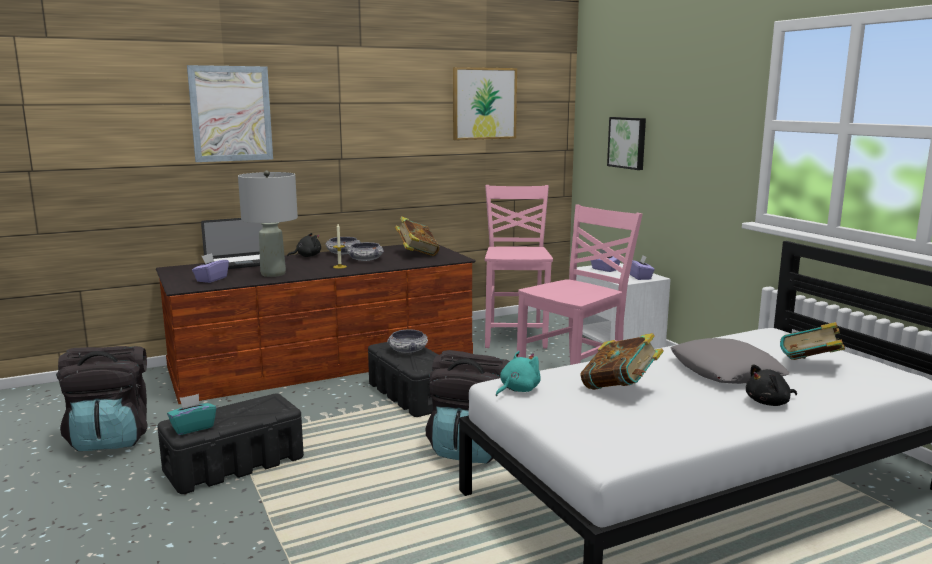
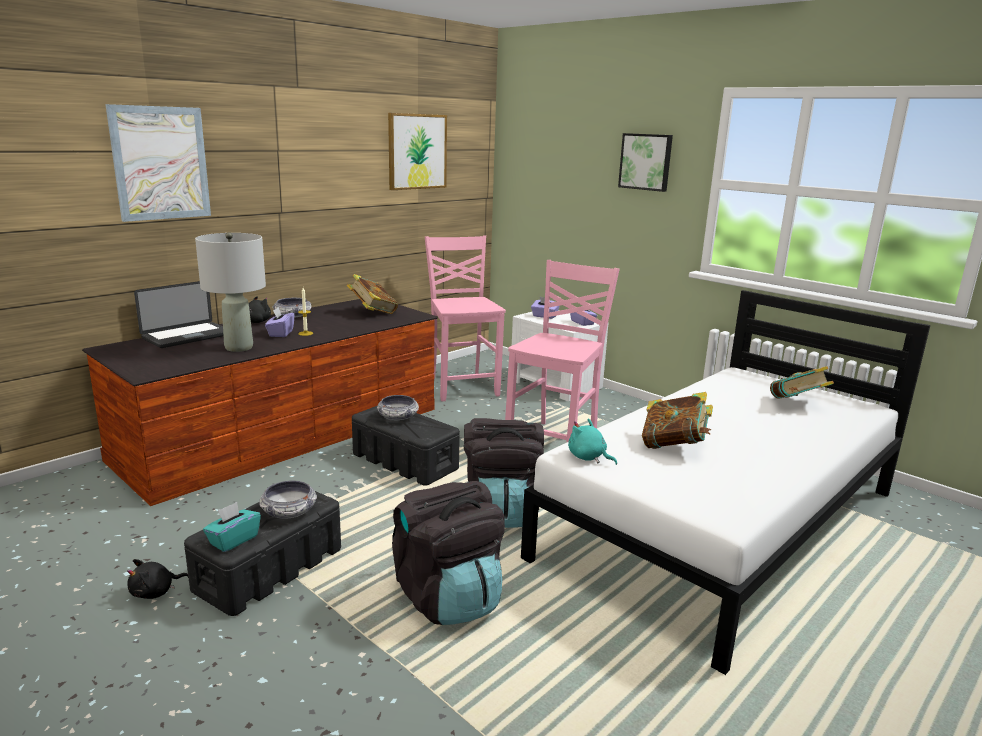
camera: 20 degrees left, 5 degrees up
(111, 438) = (94, 561): black backpack -> black backpack (448, 597)
(211, 279) = (171, 360): purple tissue box -> purple tissue box (280, 333)
(365, 260) = (325, 323): bowl -> bowl (289, 511)
(517, 390) = (588, 457): turquoise plush toy -> turquoise plush toy turned 75 degrees counterclockwise
(628, 142) = (559, 193): picture -> picture (646, 162)
(726, 371) = (739, 416): grey pillow -> none
(769, 403) = (798, 444): black plush toy -> black plush toy (155, 592)

